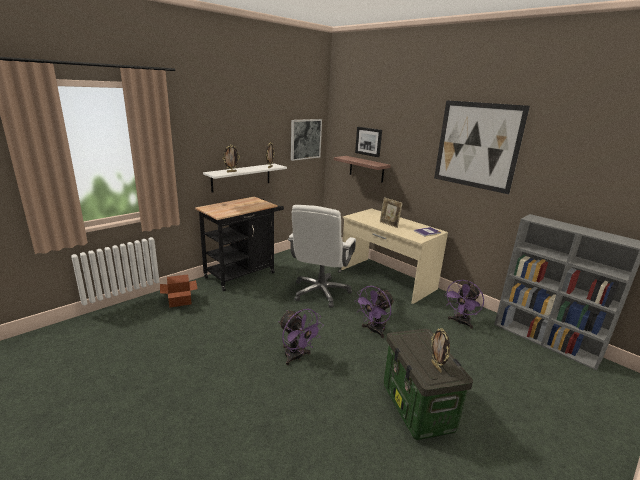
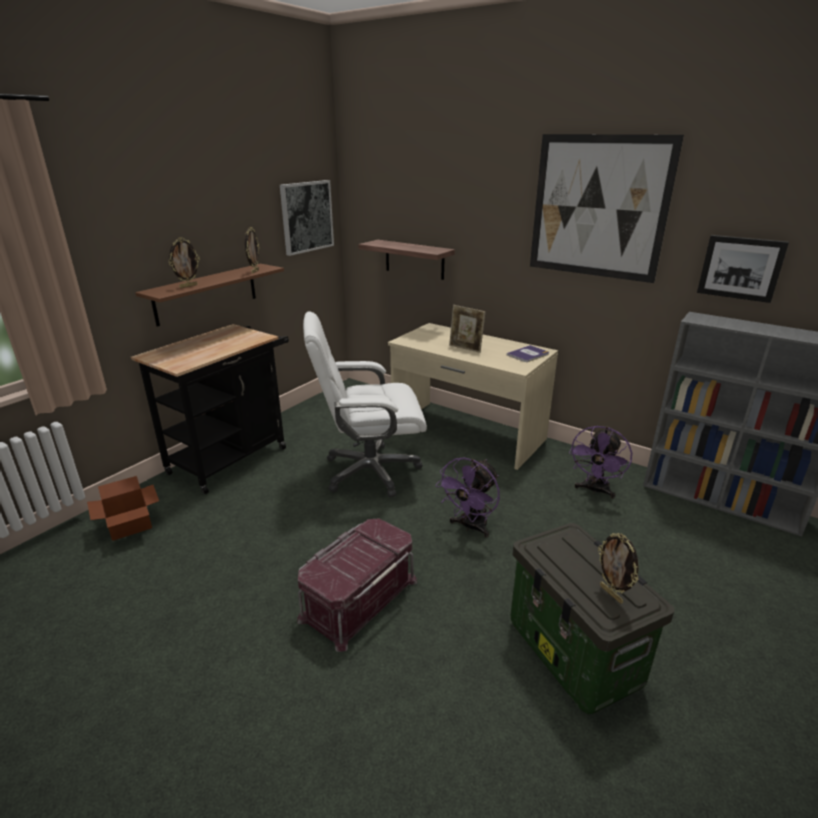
camera: 10 degrees left, 5 degrees up
(241, 177) = (206, 294): white shelf -> brown shelf
(297, 357) = (358, 598): purple fan -> red storage box
(320, 292) = (369, 471): white office chair -> white office chair turned 75 degrees clockwise
(368, 141) = (414, 213): picture -> picture (741, 268)

